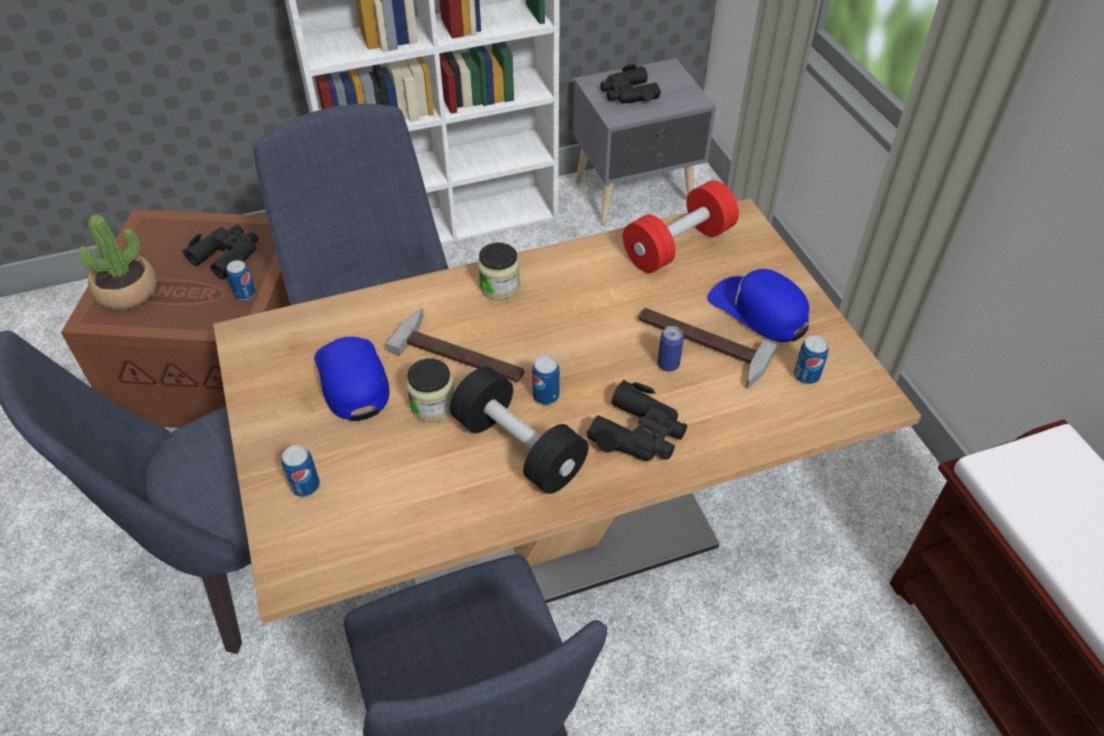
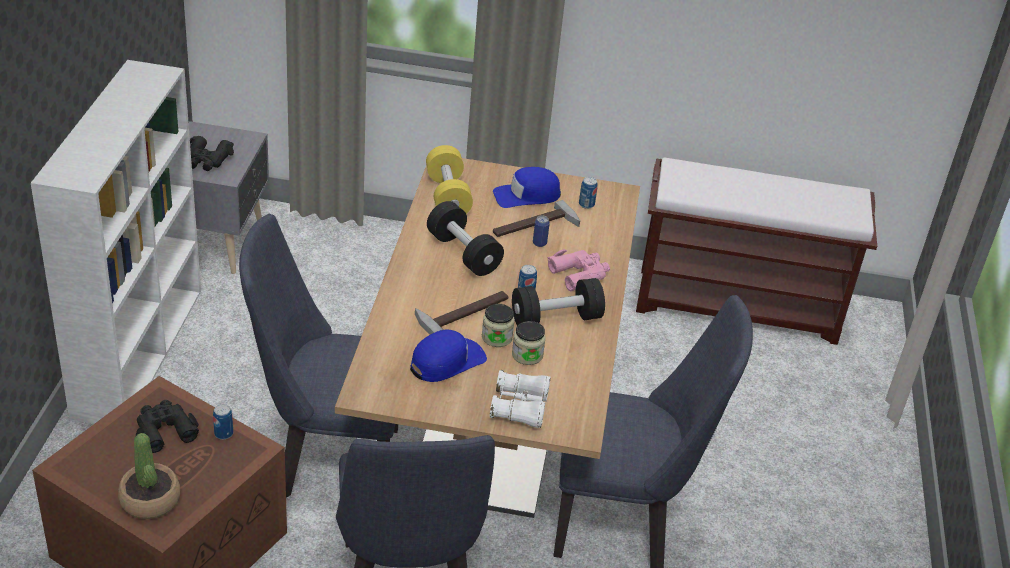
camera: 65 degrees left, 10 degrees down
(305, 486) = (519, 407): can -> white binoculars
(352, 379) = (447, 361): blue cap -> blue cap turned 135 degrees clockwise
(499, 286) = (418, 275): jar -> jar (527, 355)
(577, 305) = (463, 253): none -> black dumbbell
(639, 433) = (579, 274): black binoculars -> pink binoculars
(678, 246) = (447, 196): red dumbbell -> yellow dumbbell

